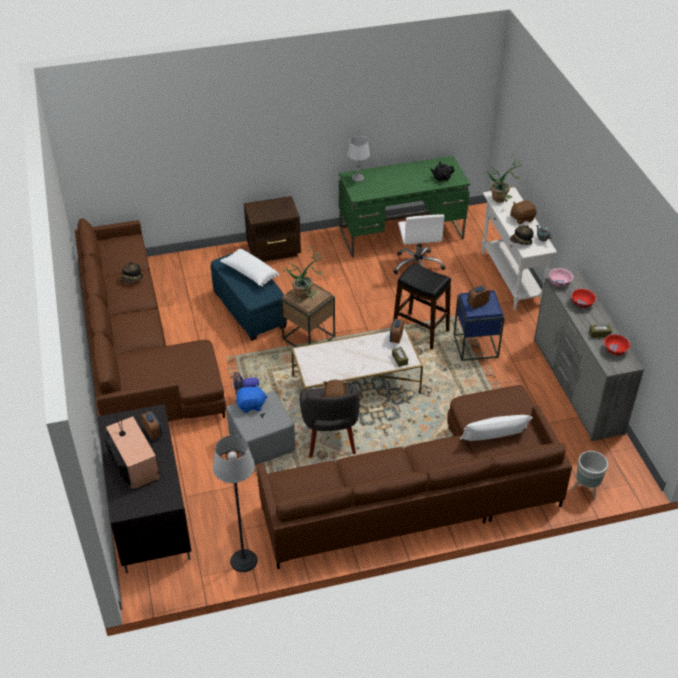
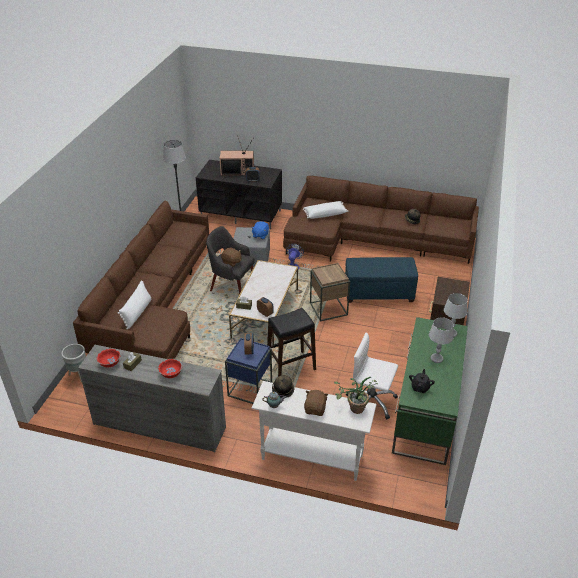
camera: 120 degrees right, 5 degrees down
(249, 273) = (384, 267): white pillow -> white pillow (325, 214)
(307, 295) = (330, 273): potted plant -> none
(398, 178) = (437, 358): none -> grey table lamp
(559, 282) = (206, 374): pink bowl -> none

